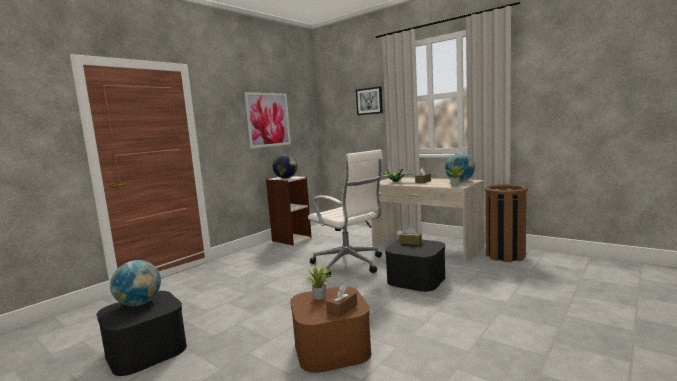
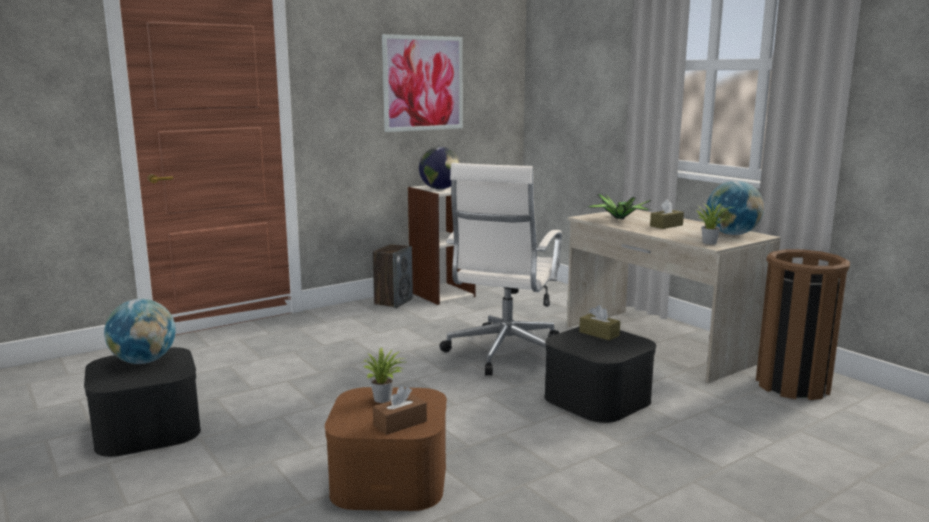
camera: 15 degrees right, 5 degrees up
(265, 247) = (393, 301): none -> speaker
(349, 264) = (504, 353): white office chair -> white office chair turned 45 degrees clockwise
(369, 101) = (608, 61): picture -> none

